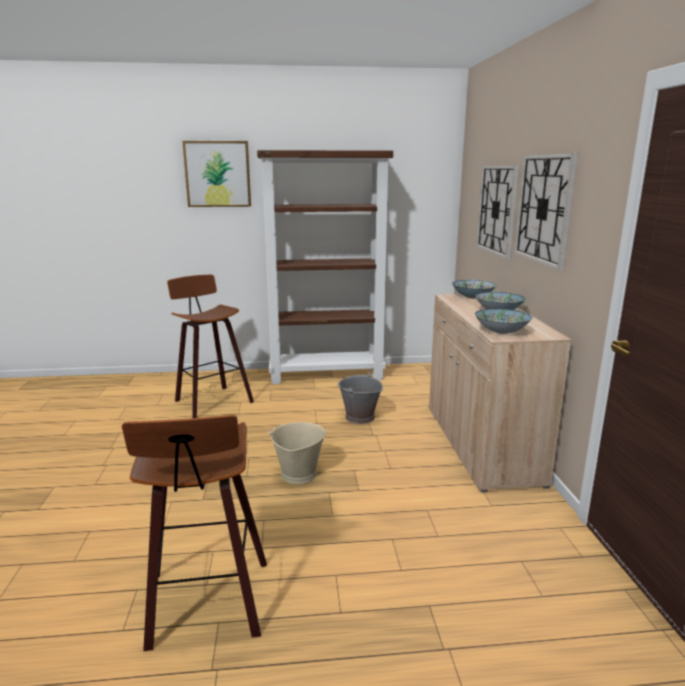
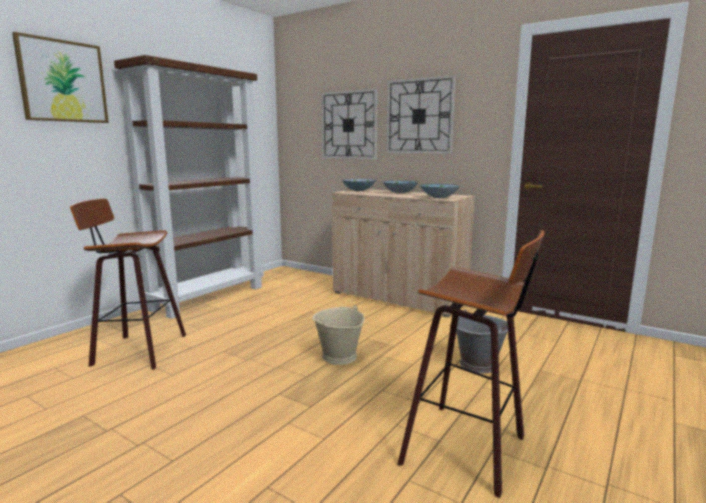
camera: 50 degrees left, 5 degrees down
(359, 417) = (299, 312): grey bucket -> grey bucket (478, 365)

